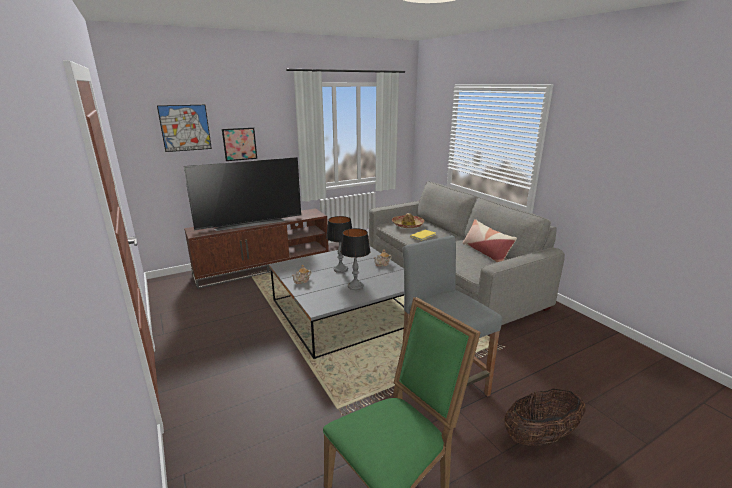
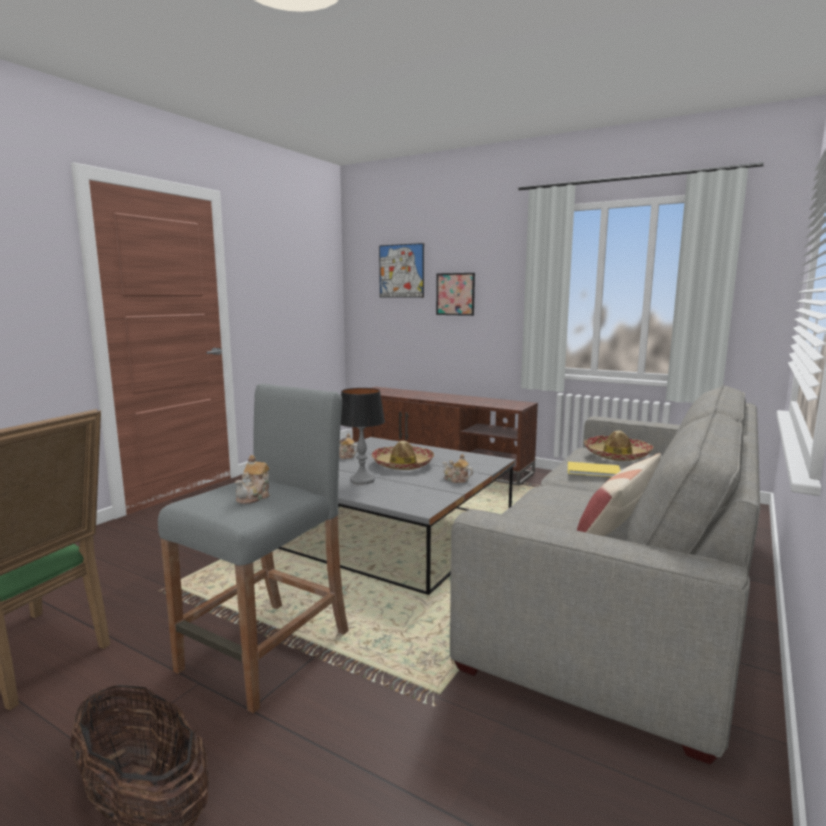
camera: 60 degrees right, 10 degrees down
(250, 223) = (428, 396): television -> none
(341, 269) = (402, 464): table lamp -> hat
(462, 302) = (254, 497): none -> teapot

